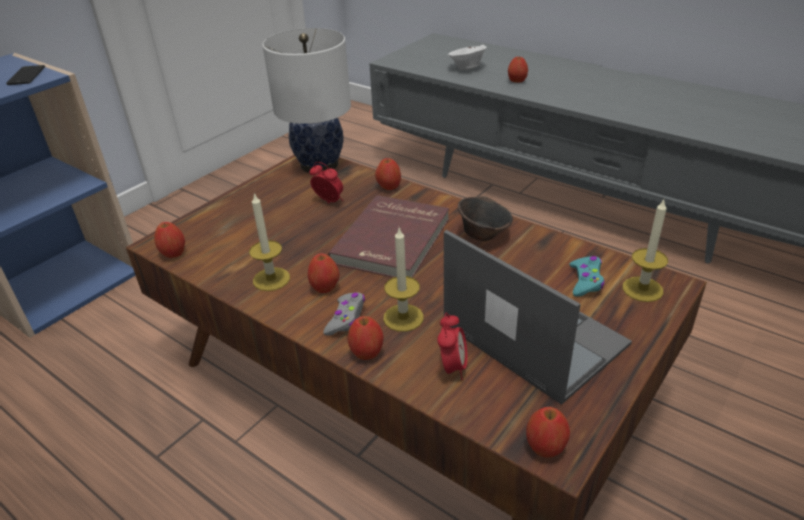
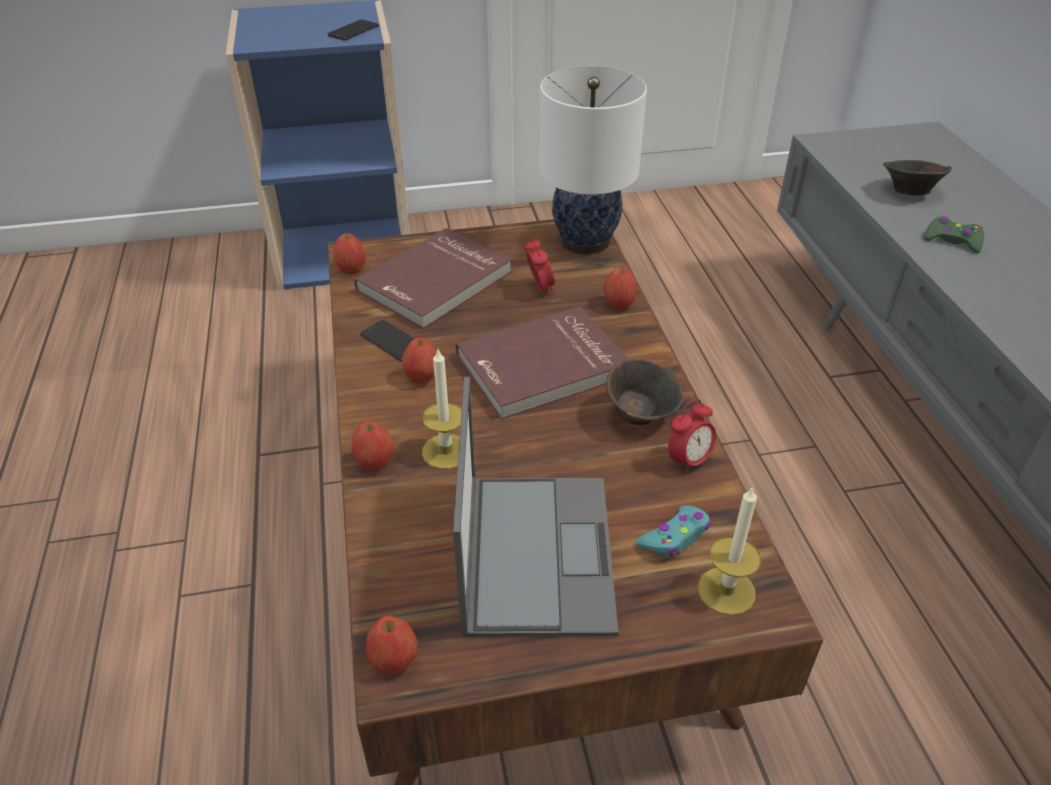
camera: 40 degrees right, 5 degrees up
(252, 230) = (437, 282): none -> red book
(271, 279) = (392, 341): candle -> phone
(346, 318) = (400, 419): grey game controller -> none
(452, 367) = (422, 529): alarm clock -> alarm clock (688, 461)
(466, 68) = (908, 192): white bowl -> brown bowl
(517, 81) = (952, 240): apple -> green game controller

